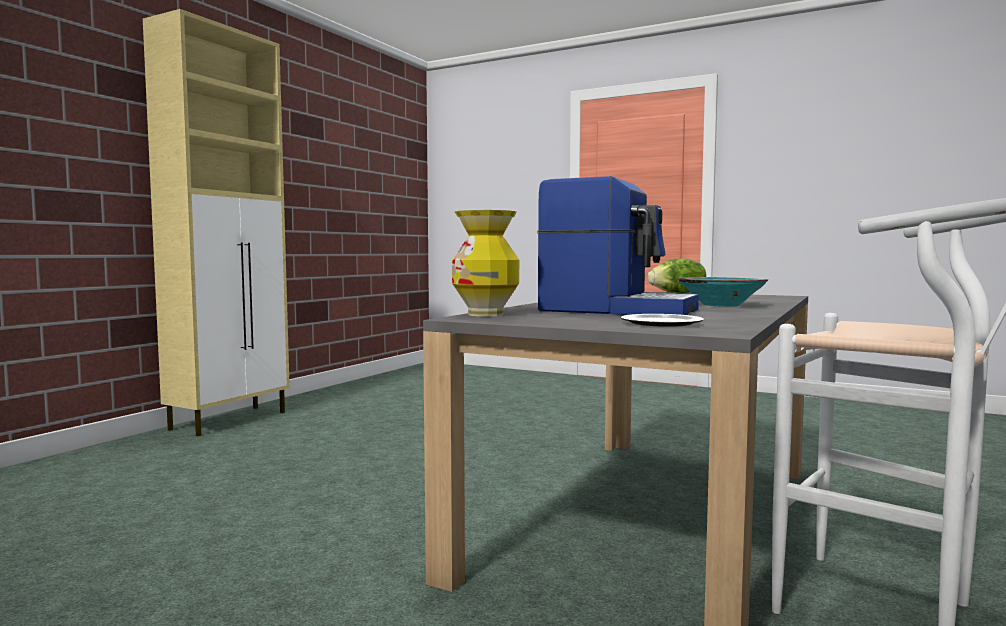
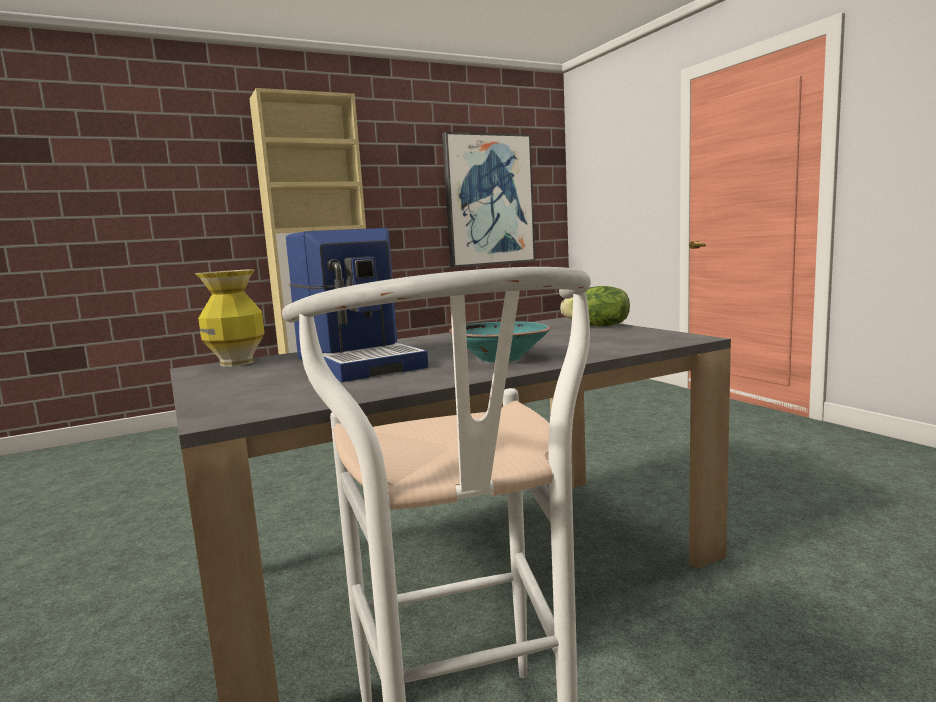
camera: 35 degrees right, 5 degrees up
(369, 187) = (488, 200): none -> picture
(660, 323) = (263, 393): plate -> none

